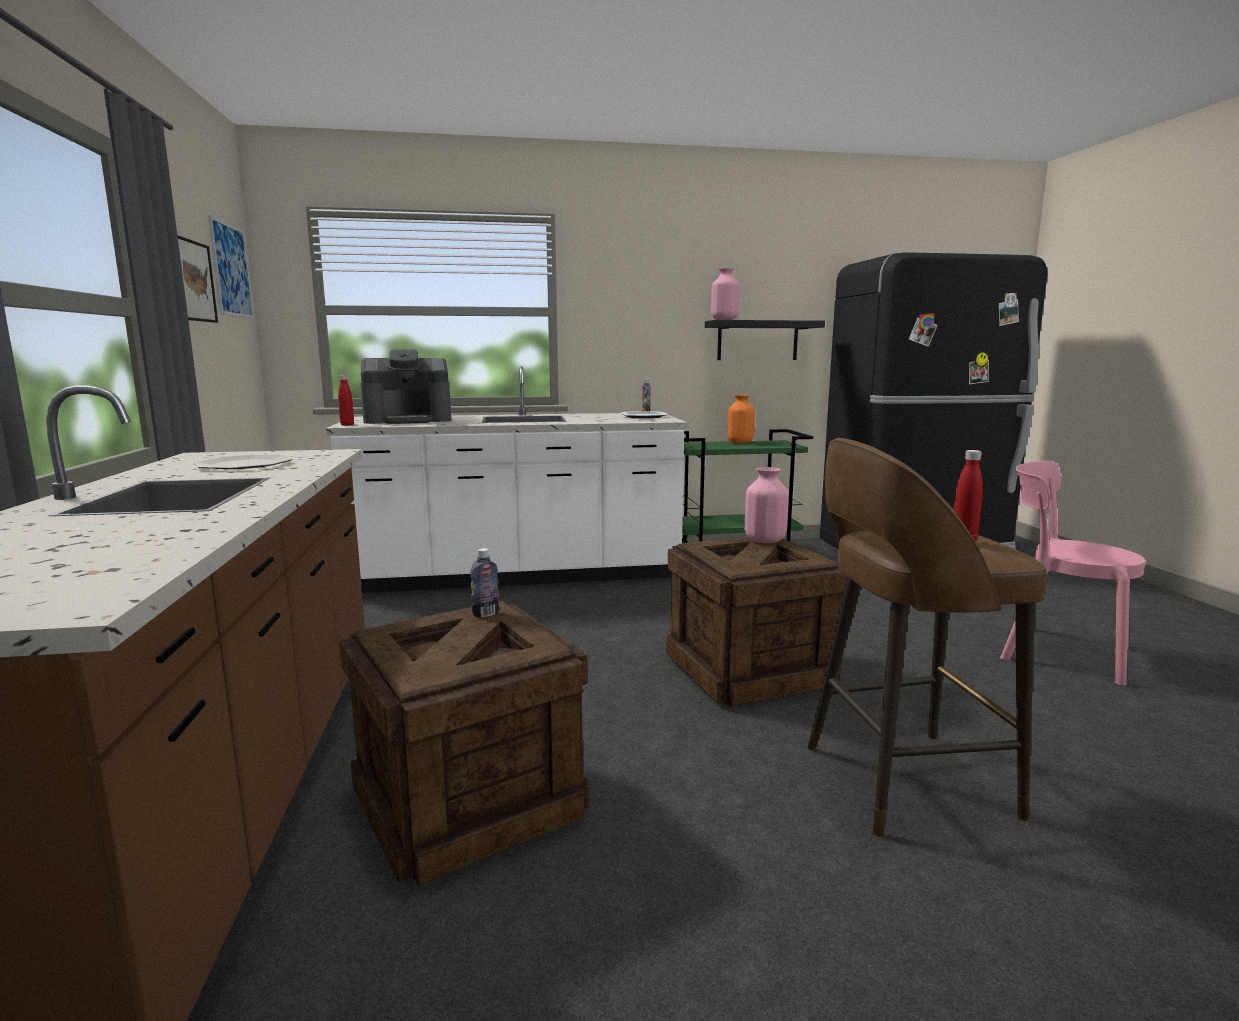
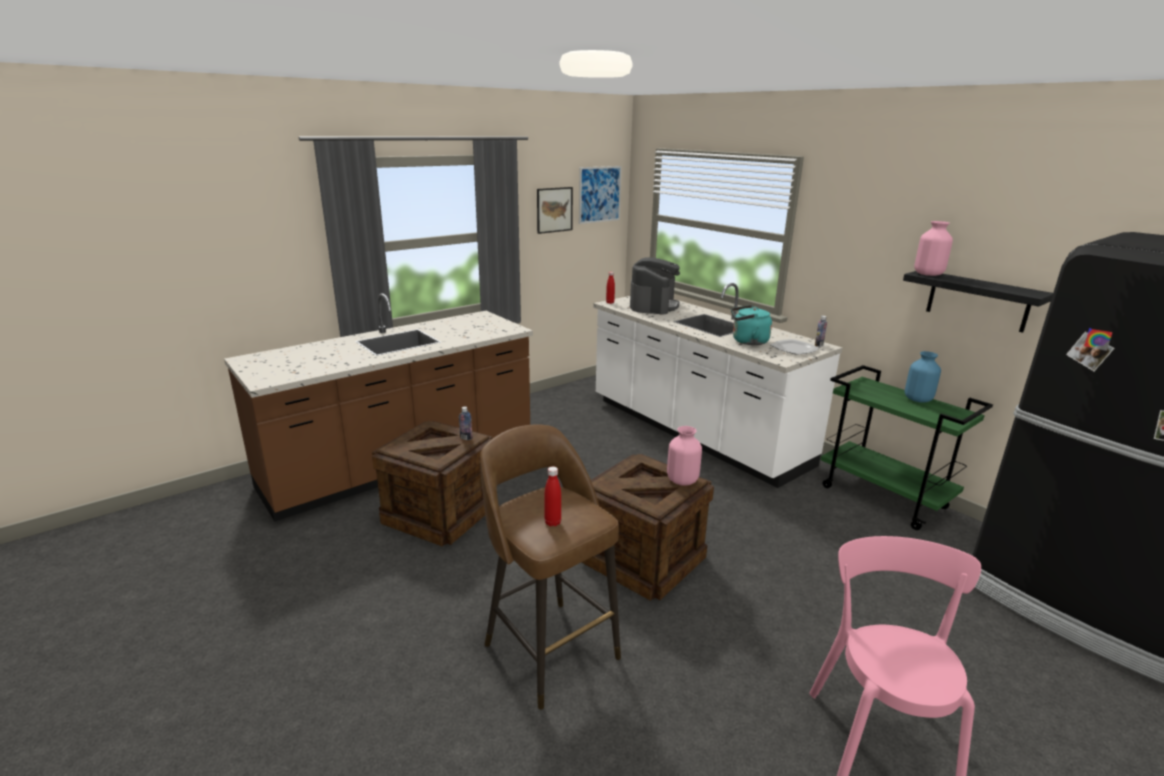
camera: 60 degrees right, 10 degrees up
(245, 464) = (465, 328): plate -> none
(408, 420) = (653, 305): coffee machine -> coffee machine turned 120 degrees counterclockwise
(598, 419) = (747, 341): none -> turquoise kettle
(740, 442) = (918, 399): orange vase -> blue vase

